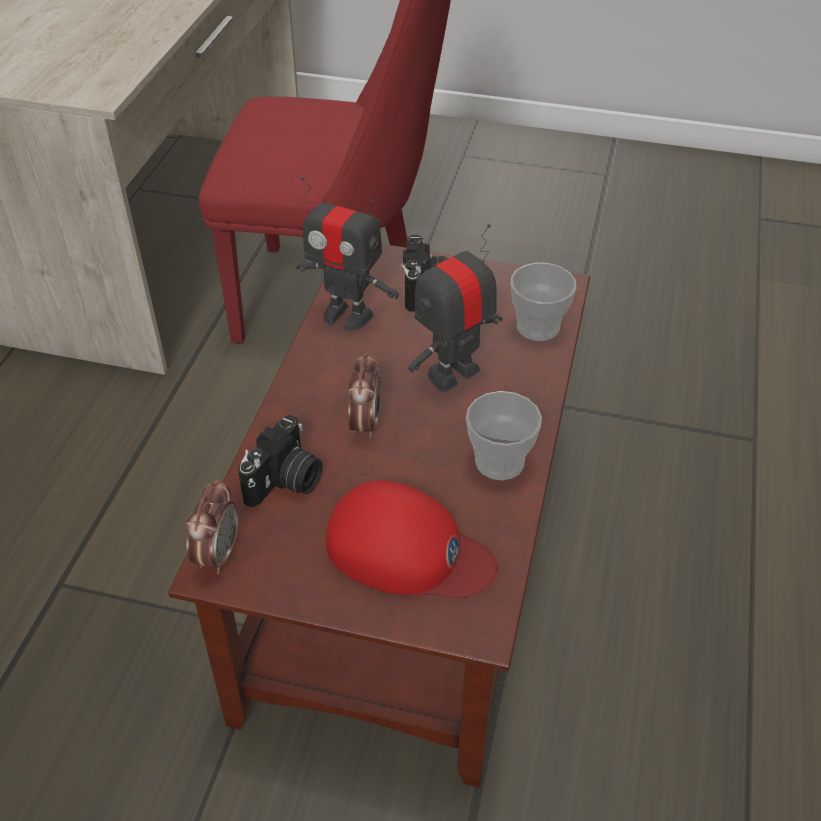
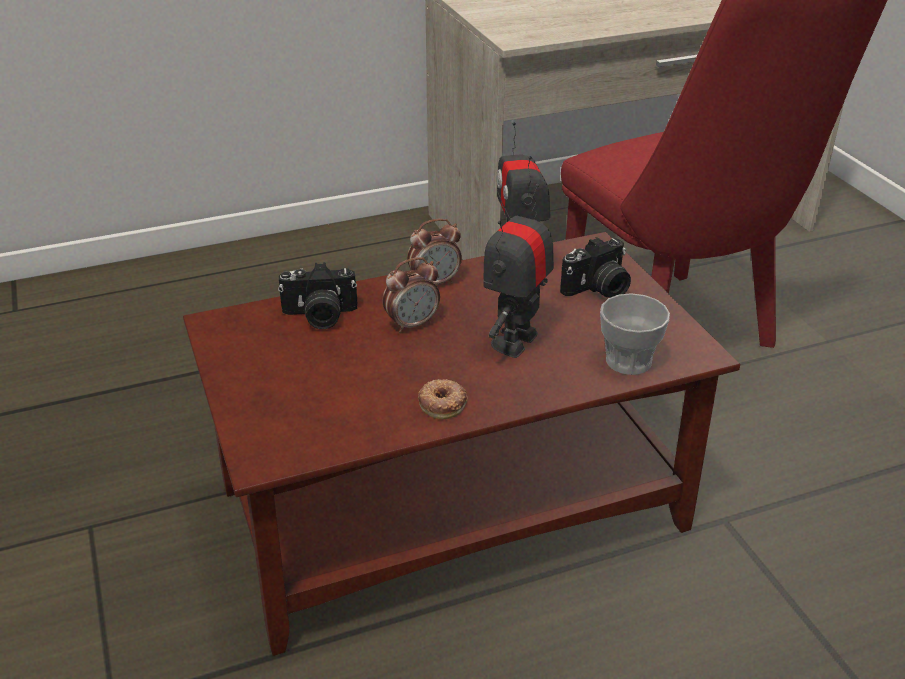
camera: 55 degrees right, 10 degrees down
(217, 554) = (229, 319): alarm clock -> alarm clock (435, 283)
(407, 551) = (305, 395): red cap -> none
(453, 374) = (515, 341): toy robot -> toy robot turned 75 degrees counterclockwise
(499, 462) = (442, 403): cup -> donut

